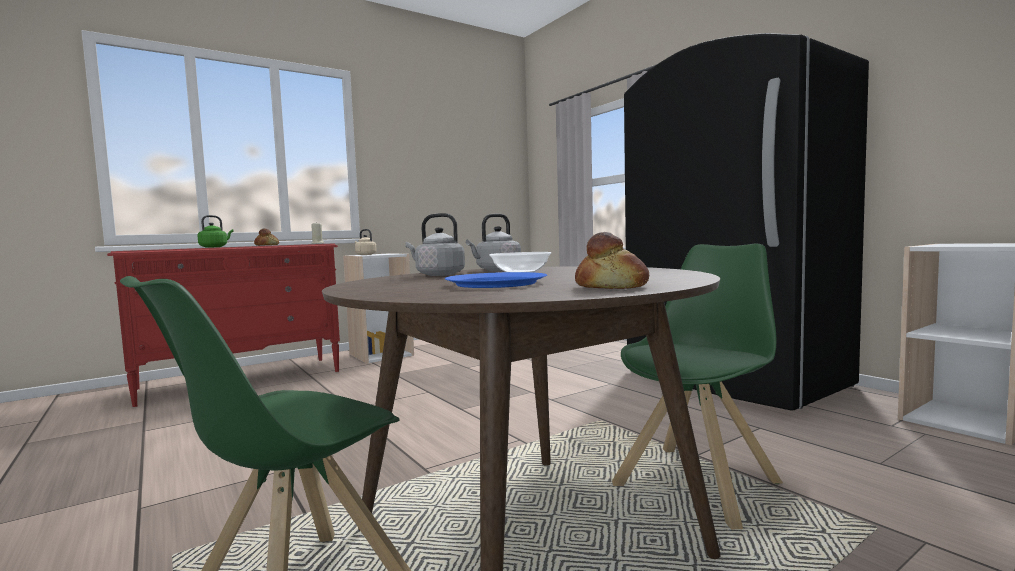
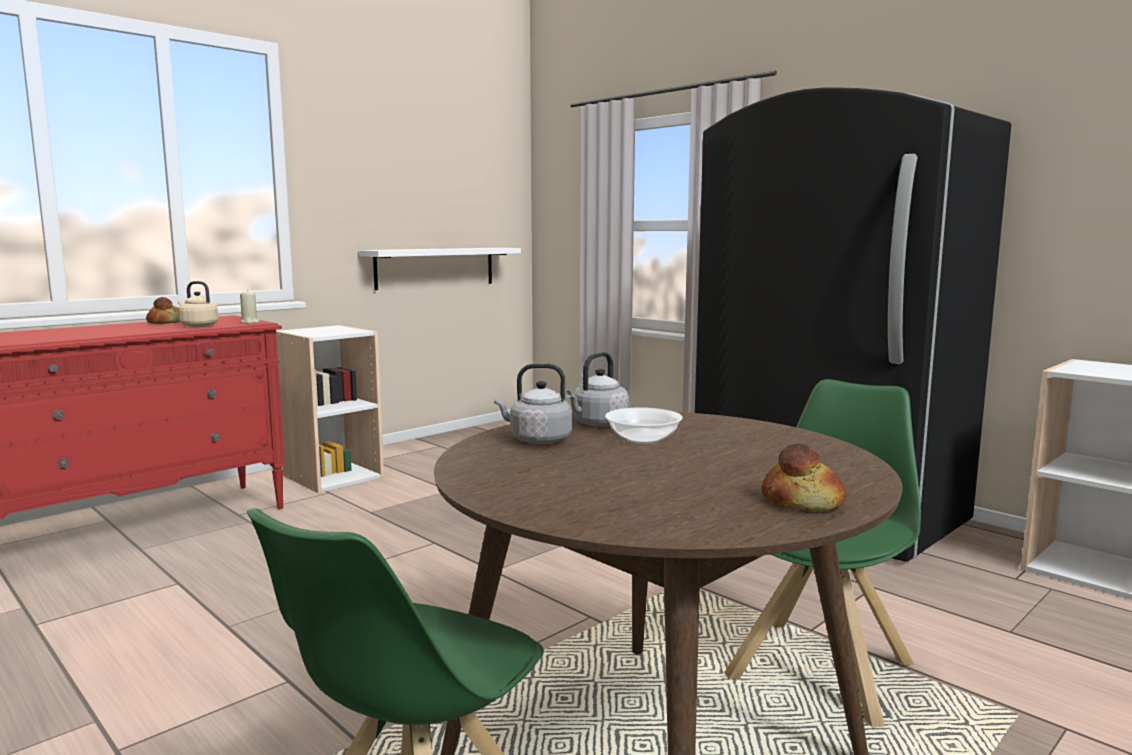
camera: 10 degrees left, 5 degrees up
(215, 247) = (98, 334): green kettle -> none
(365, 255) = (310, 332): beige kettle -> beige kettle (197, 326)
(459, 218) = (435, 267): none -> white shelf
(495, 283) = (654, 483): blue plate -> none

